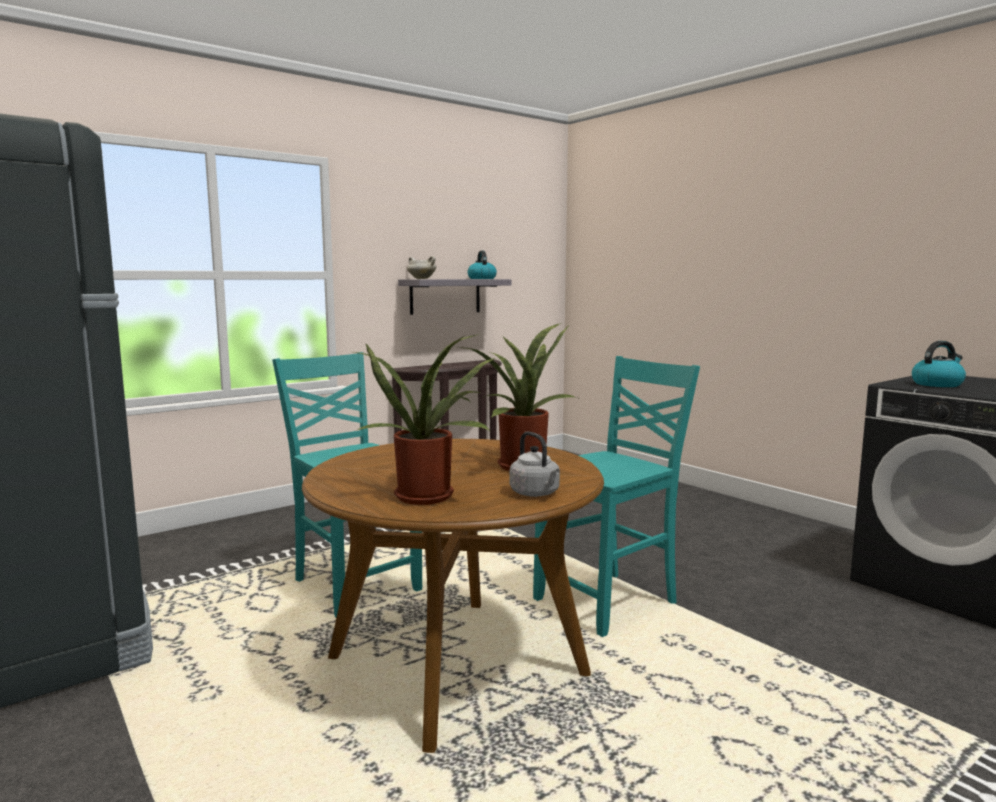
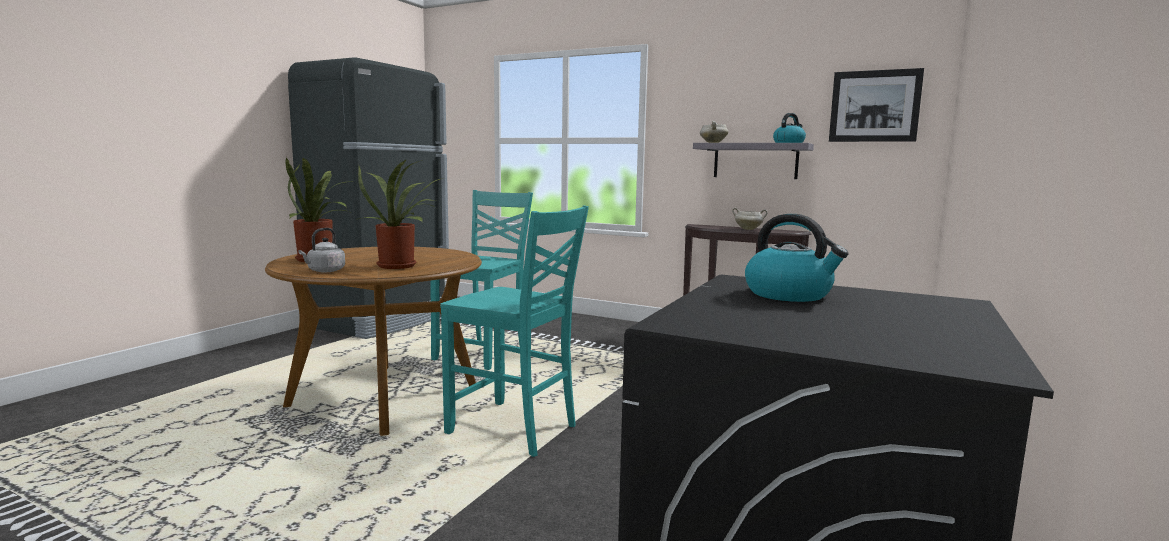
camera: 65 degrees right, 0 degrees up
(463, 364) = (748, 229): none -> white cooking pot
(525, 247) = (874, 106): none -> picture

